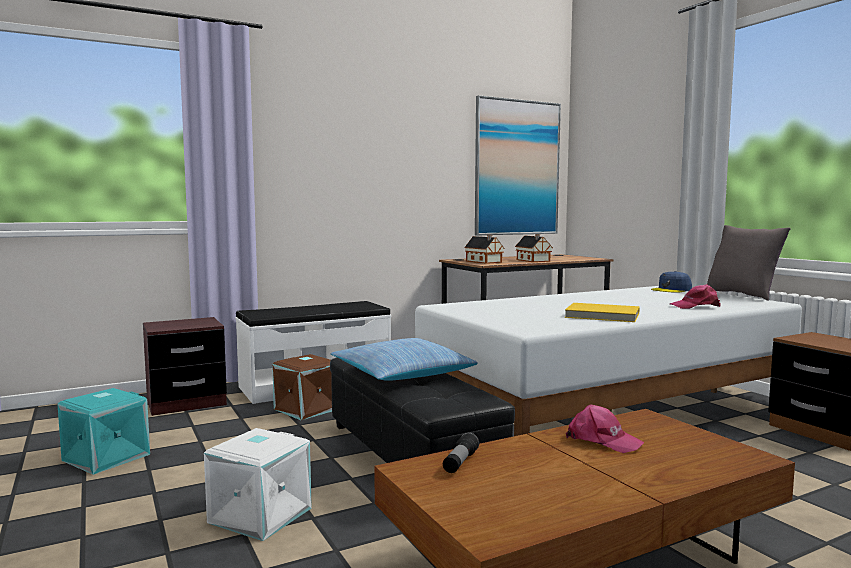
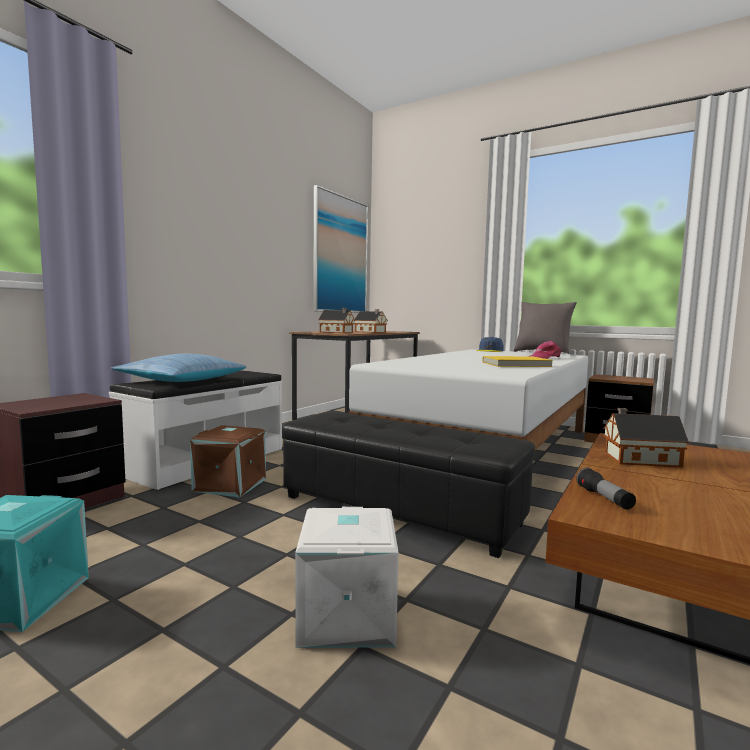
camera: 30 degrees left, 0 degrees up
(401, 374) = (389, 428): pillow -> pillow (181, 380)
(602, 440) = (638, 459): pink cap -> toy house

